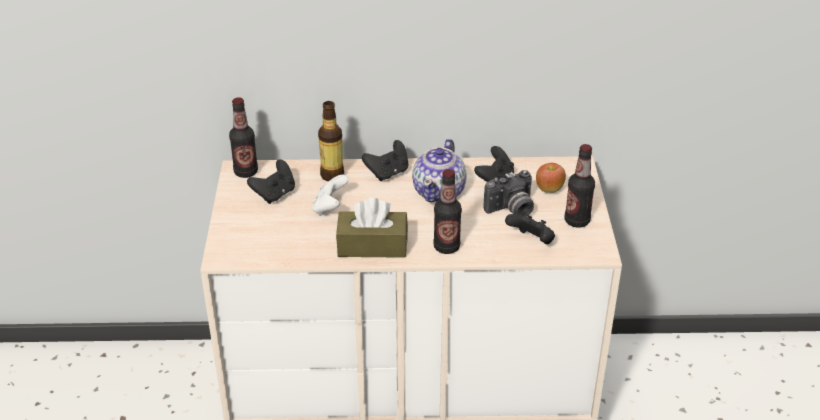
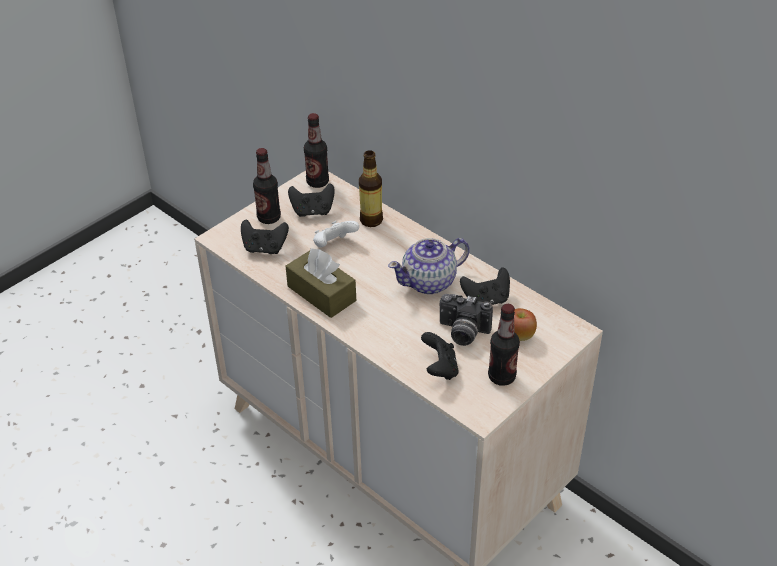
camera: 45 degrees right, 5 degrees up
(388, 173) = (413, 243): black game controller -> black game controller (265, 248)
(446, 247) = (370, 330): bottle -> bottle (269, 218)

